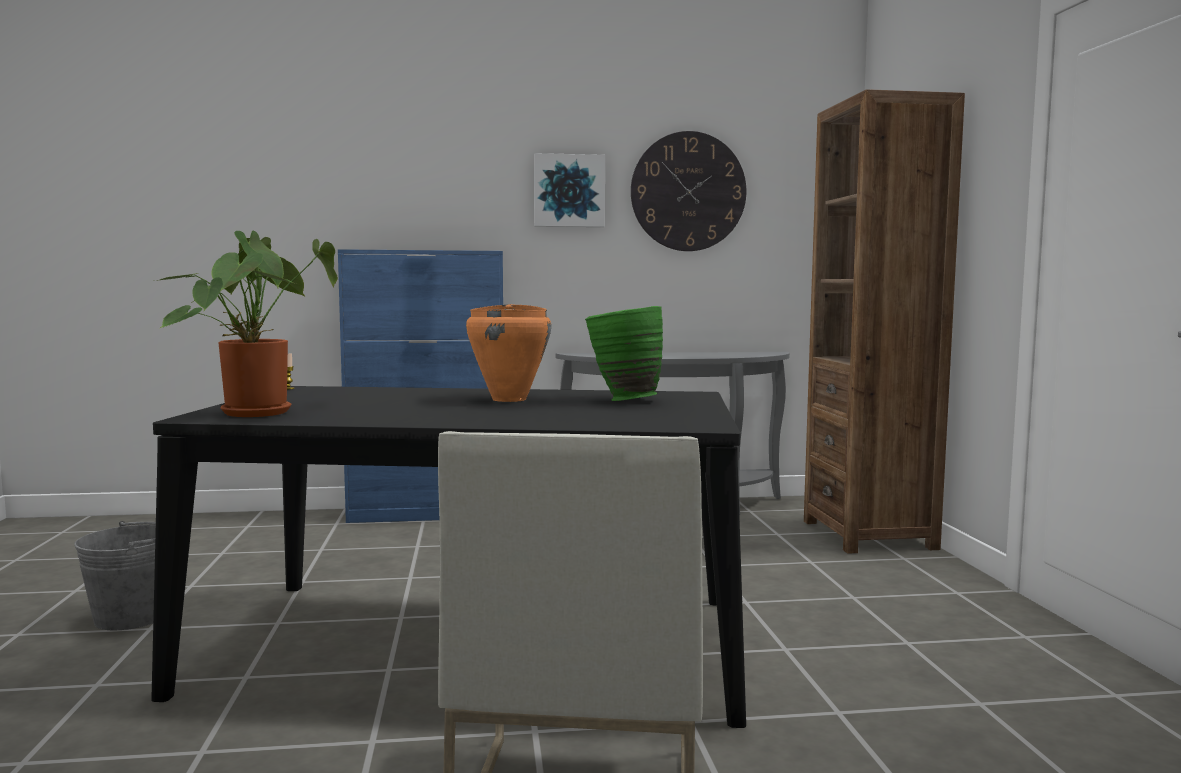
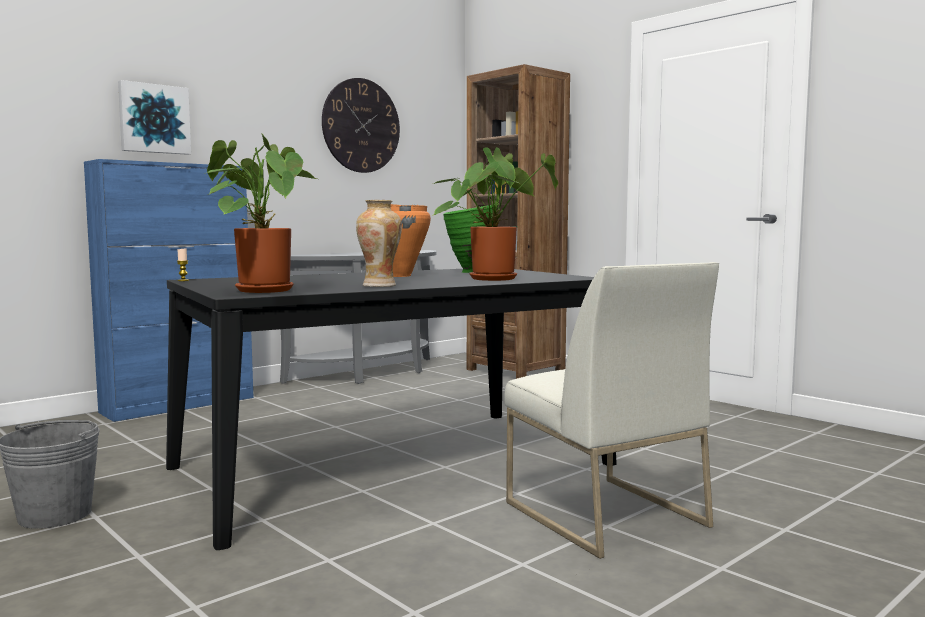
camera: 35 degrees left, 0 degrees up
(390, 417) = (380, 286): none -> vase
(569, 191) = (276, 118): picture -> picture (154, 119)
(584, 416) = (494, 278): none -> potted plant

